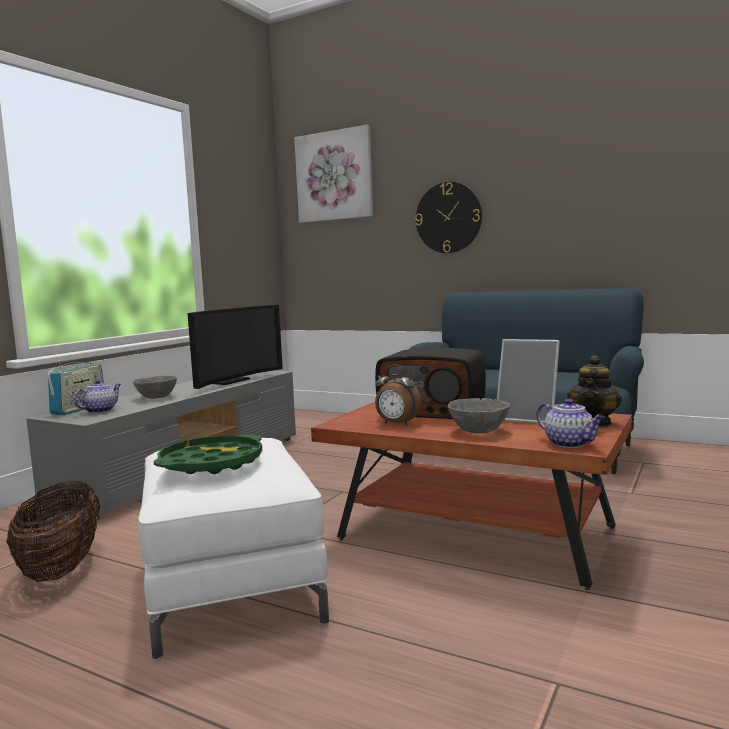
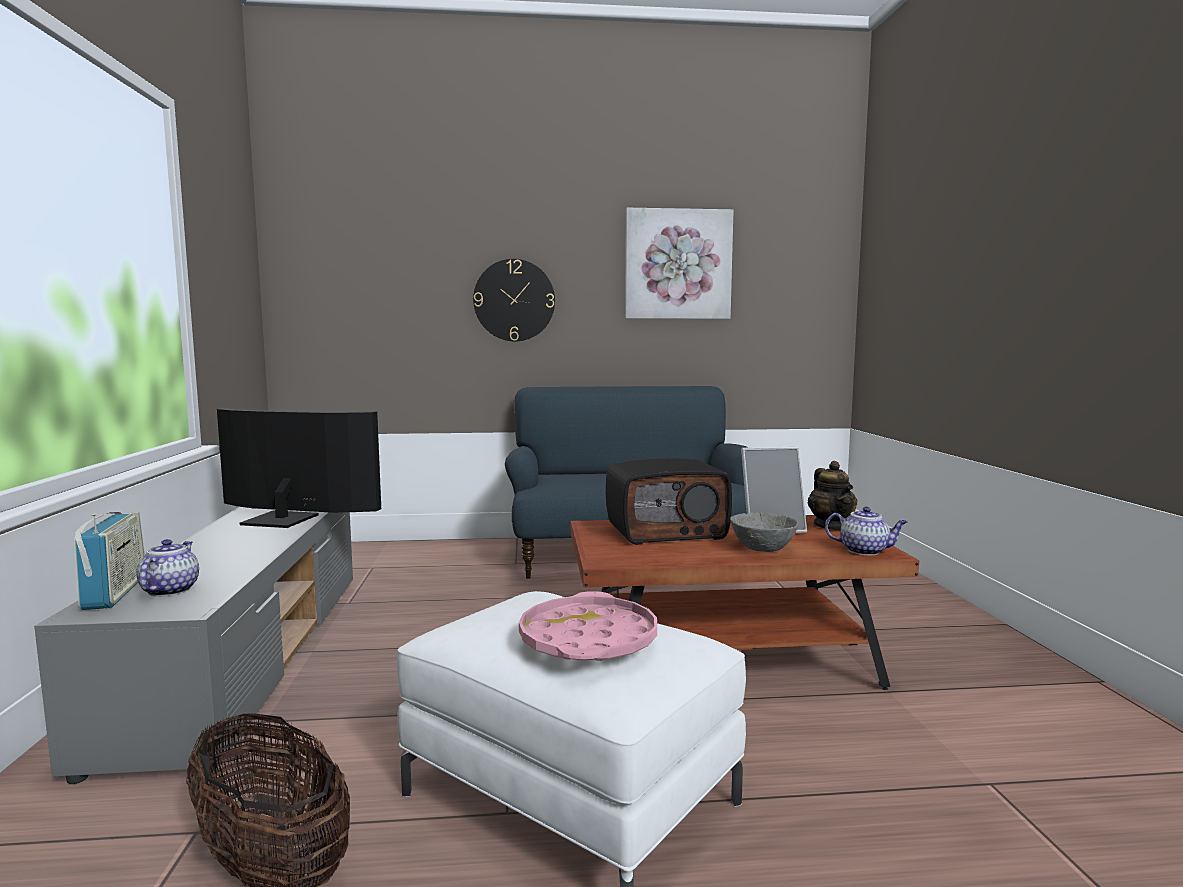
camera: 35 degrees left, 0 degrees up
(156, 397) = (222, 555): grey bowl -> none
(211, 463) = (588, 640): green tray -> pink tray
(229, 381) = (287, 517): television -> television turned 75 degrees counterclockwise
(334, 176) = (354, 232): picture -> picture (677, 264)
(396, 424) = (667, 552): alarm clock -> none

